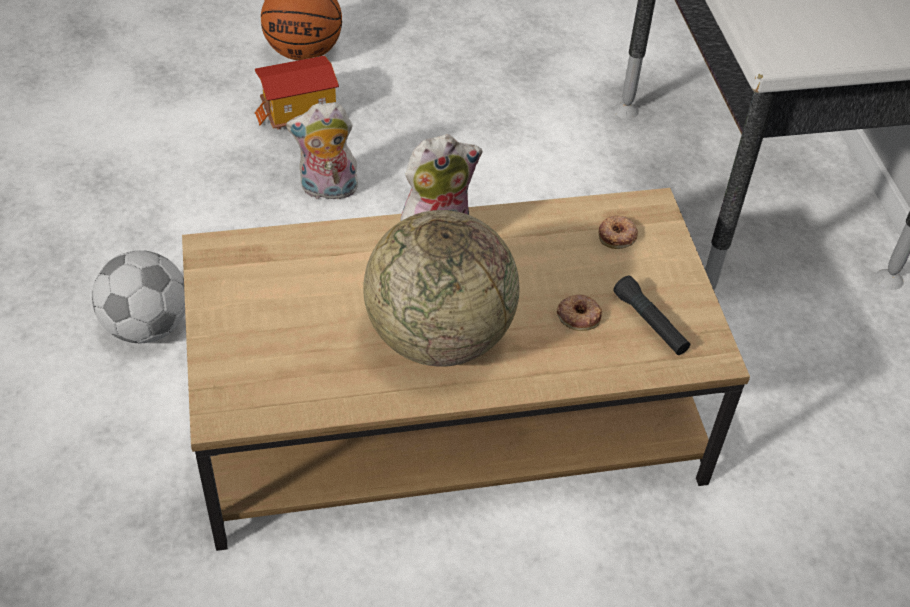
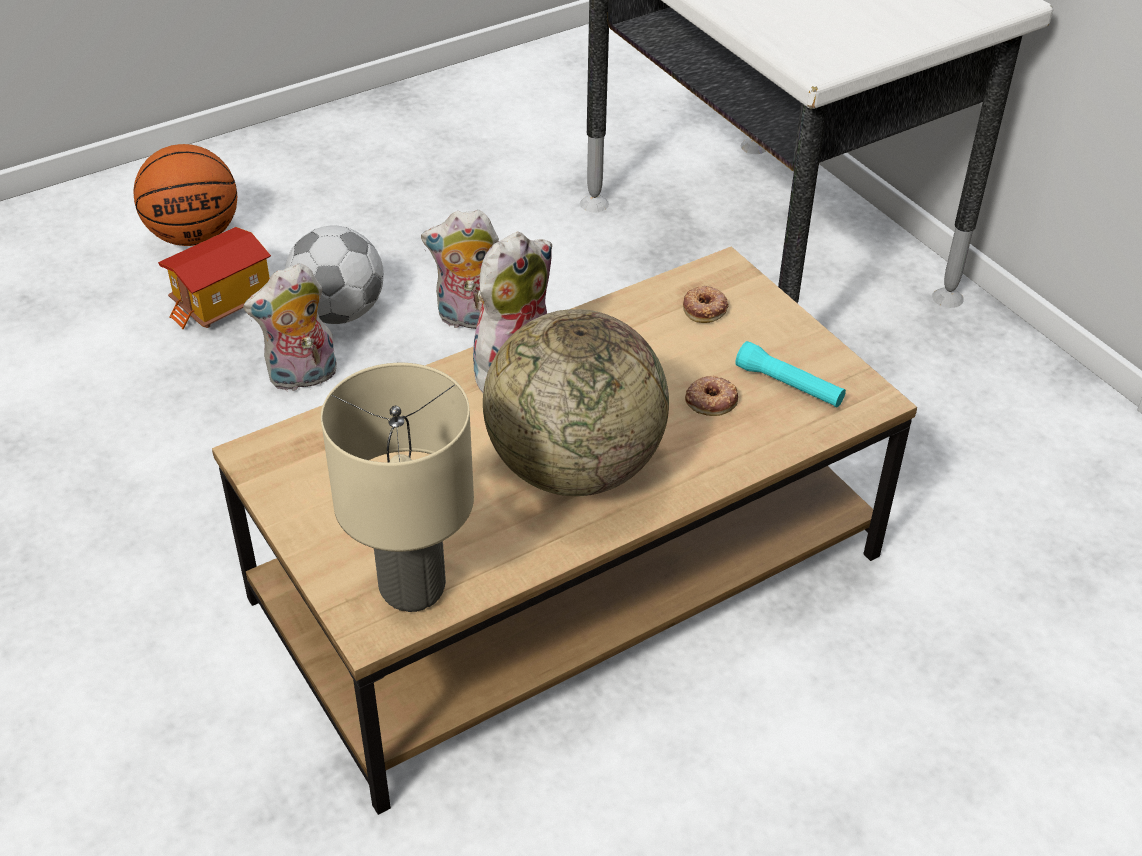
camera: 20 degrees left, 5 degrees down
(148, 326) = (161, 592): football -> football (339, 312)
(265, 393) = (411, 587): none -> beige table lamp
(476, 180) = (469, 319): none -> plush toy
(650, 323) = (789, 385): black flashlight -> turquoise flashlight

